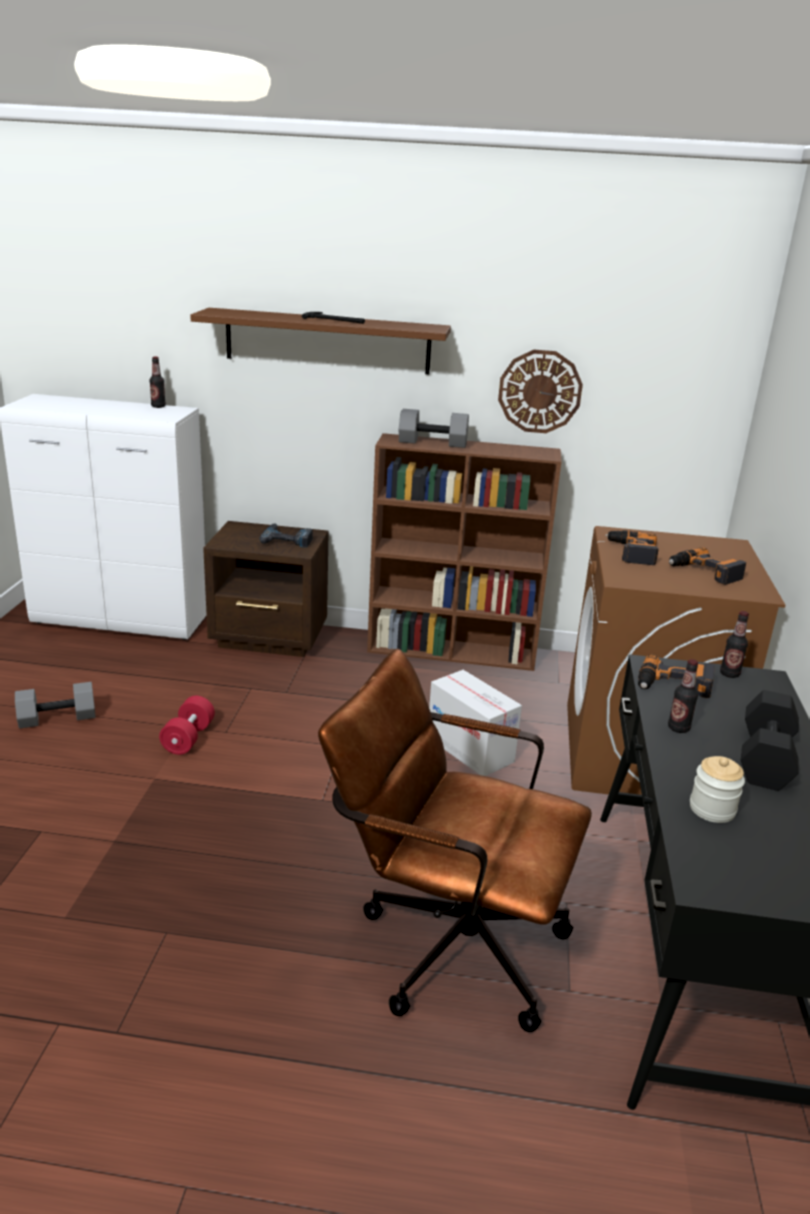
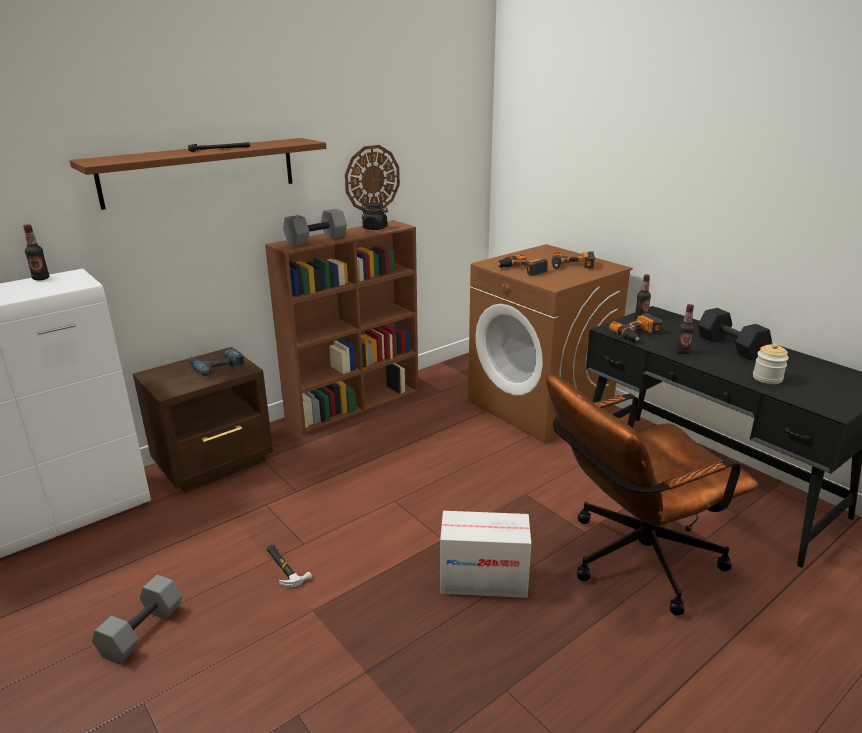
camera: 45 degrees left, 0 degrees up
(188, 738) = (284, 566): red dumbbell -> hammer
(470, 749) = (464, 454): cardboard box -> cardboard box (483, 579)
(516, 450) = (375, 228): none -> black jar

